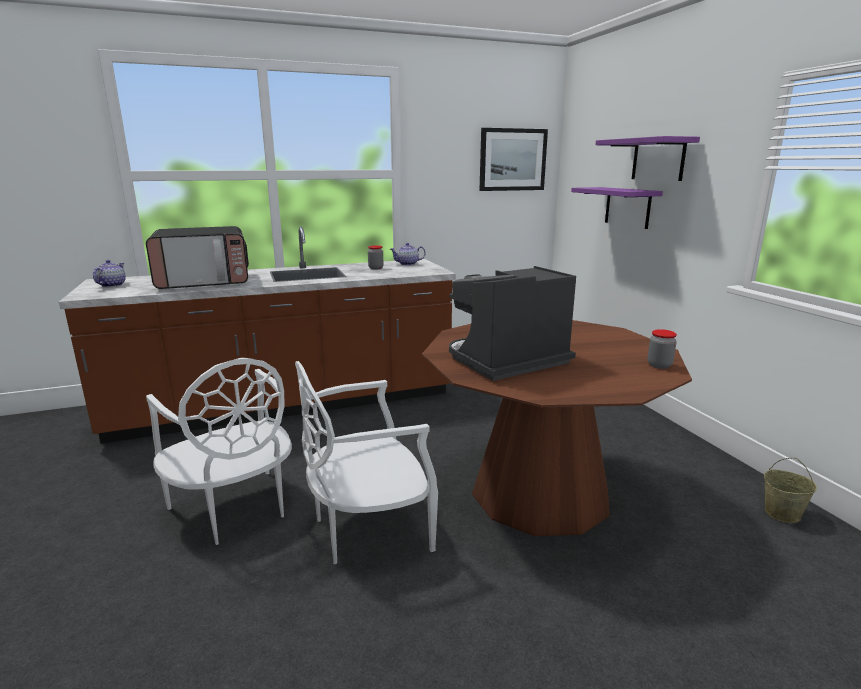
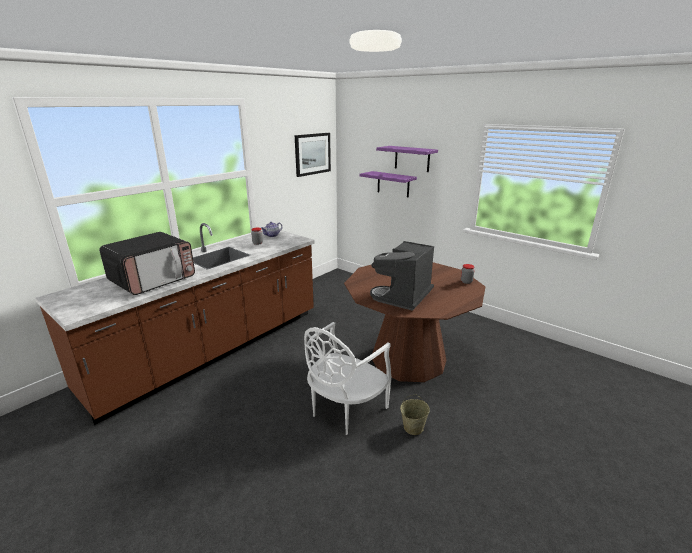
camera: 30 degrees left, 5 degrees up
(112, 285) = (78, 299): teapot -> none
(235, 509) = (257, 429): white chair -> none
(782, 513) = (506, 335): beige bucket -> beige bucket (413, 427)

